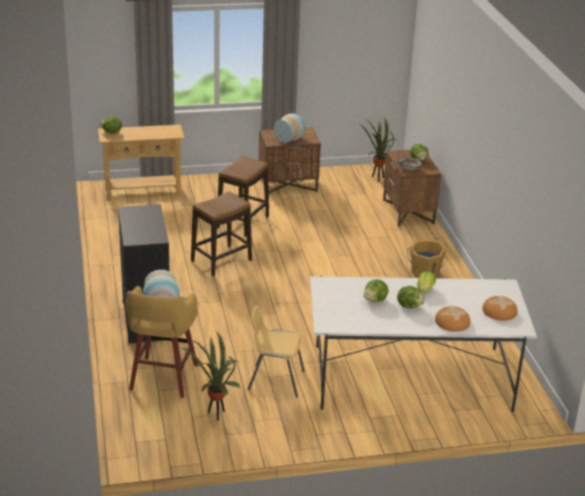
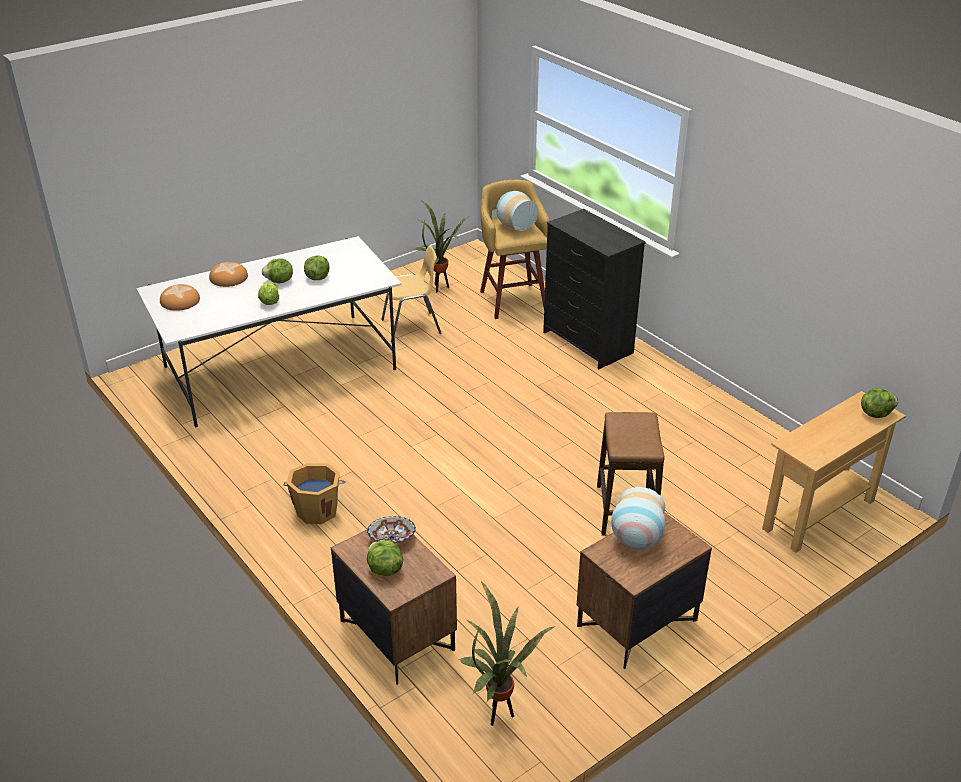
camera: 155 degrees right, 5 degrees up
(221, 261) = (588, 436): stool -> none

